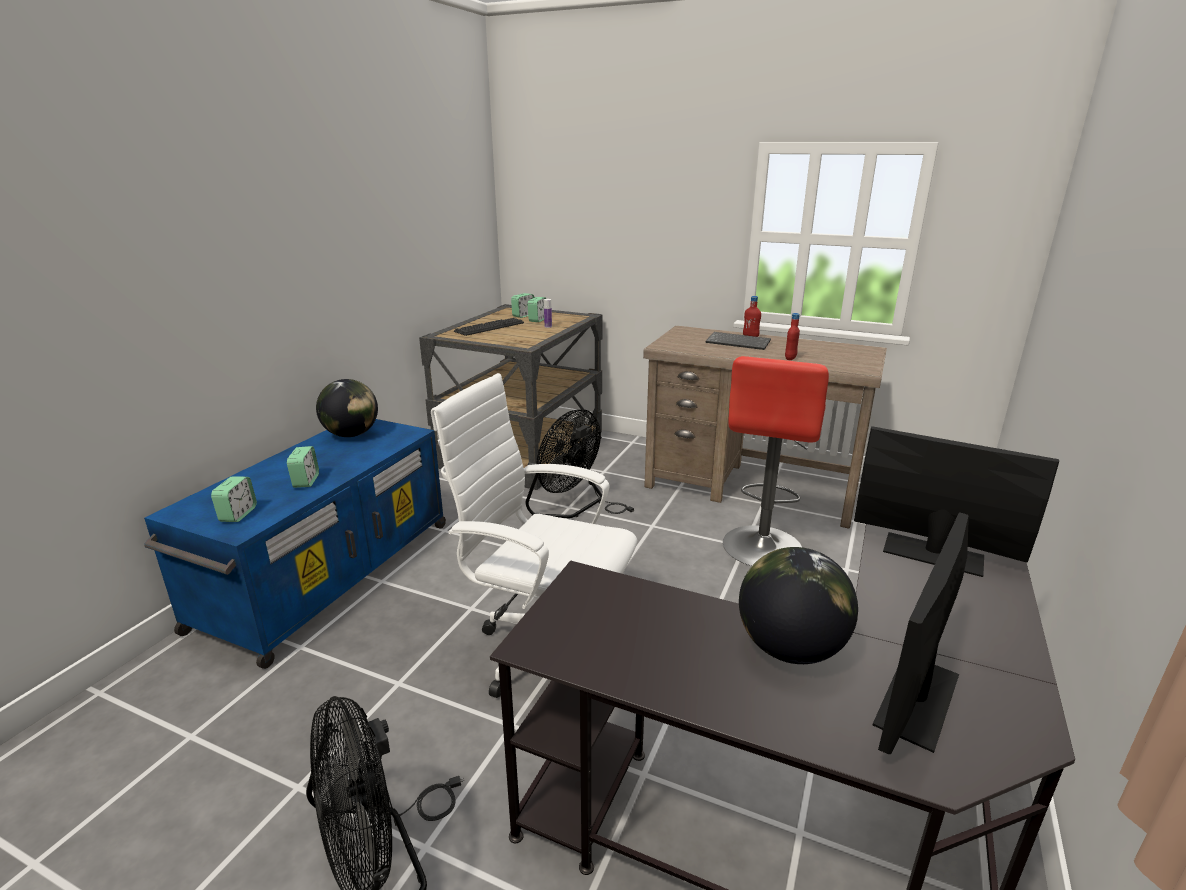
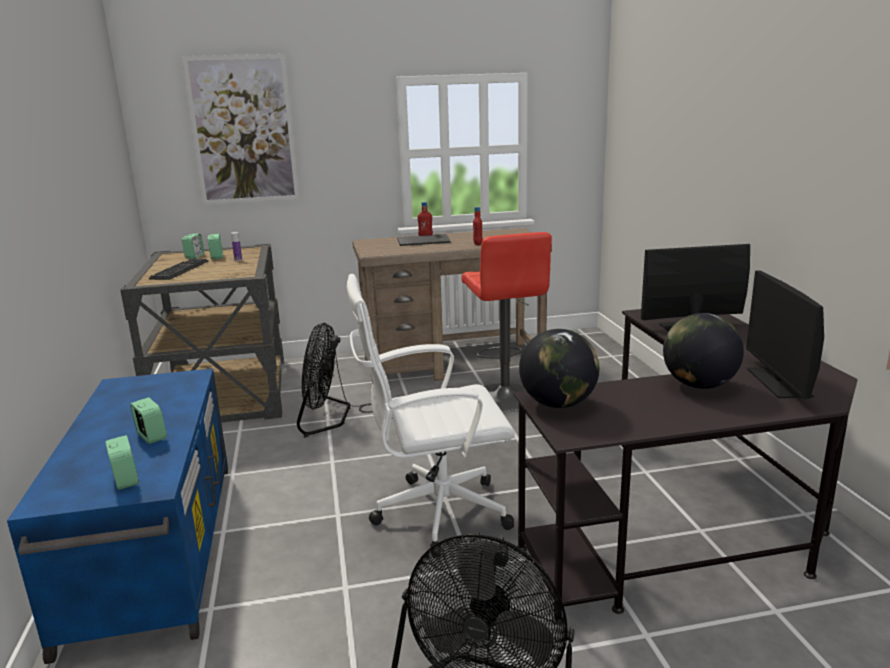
camera: 35 degrees left, 5 degrees down
(351, 434) = (129, 393): globe -> globe (558, 404)
(592, 194) = (243, 130): none -> picture

